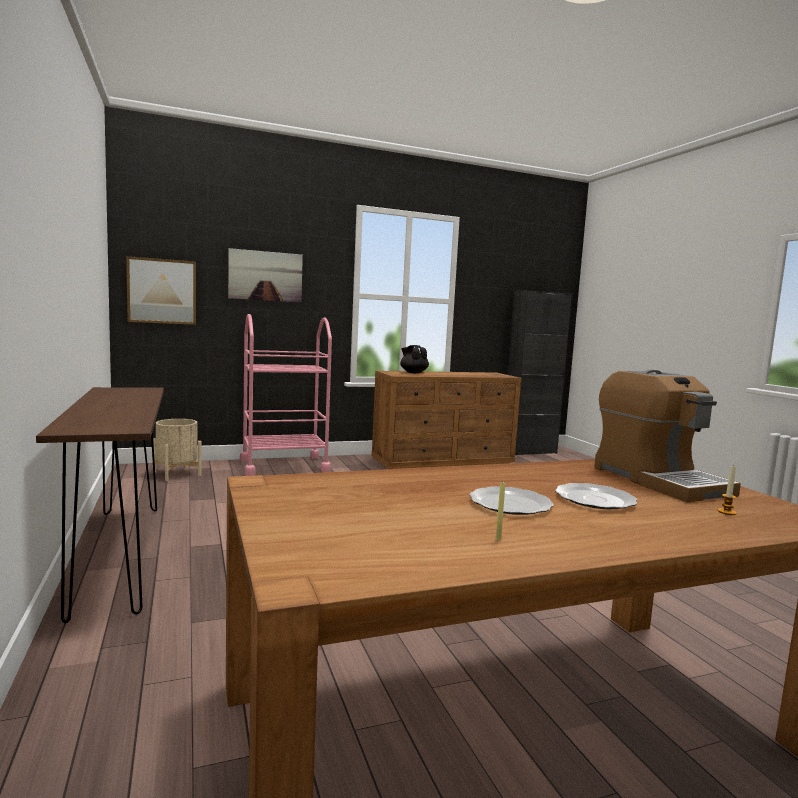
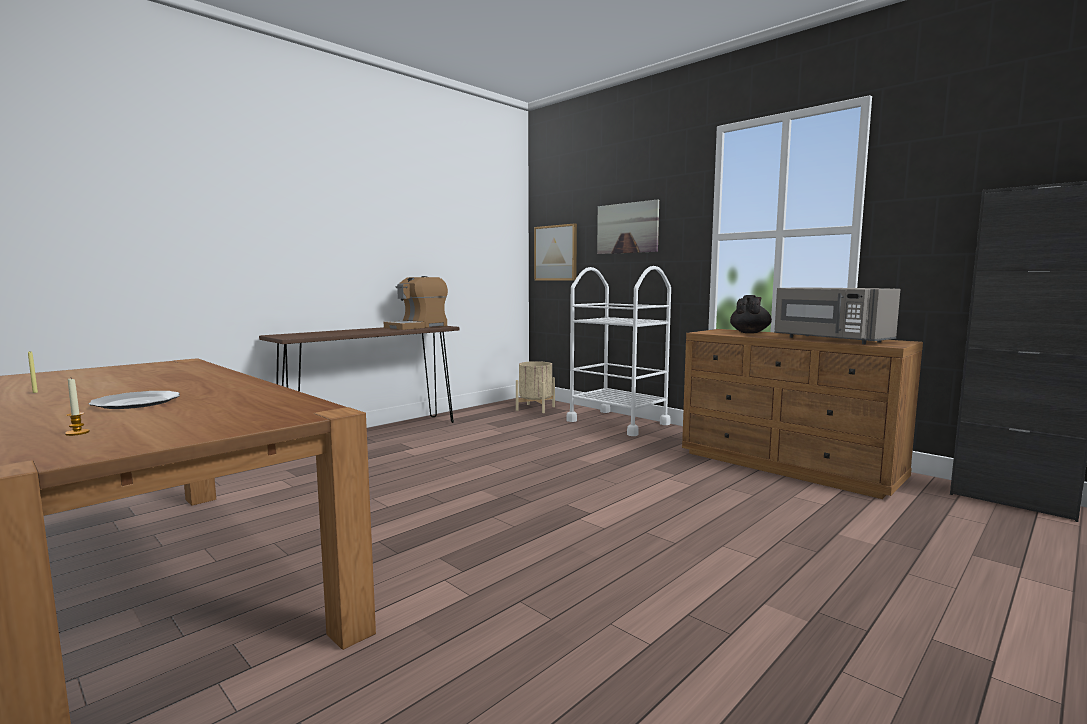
camera: 65 degrees right, 0 degrees up
(284, 465) = (617, 422): pink cart -> white cart
(472, 375) = (829, 339): none -> grey microwave
(509, 504) = (125, 390): plate -> none
(658, 480) = (221, 415): coffee machine -> coffee machine (417, 327)

